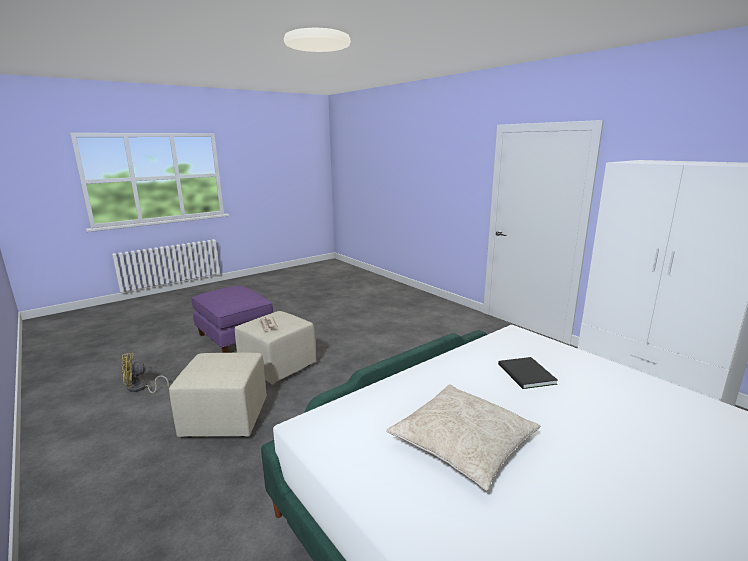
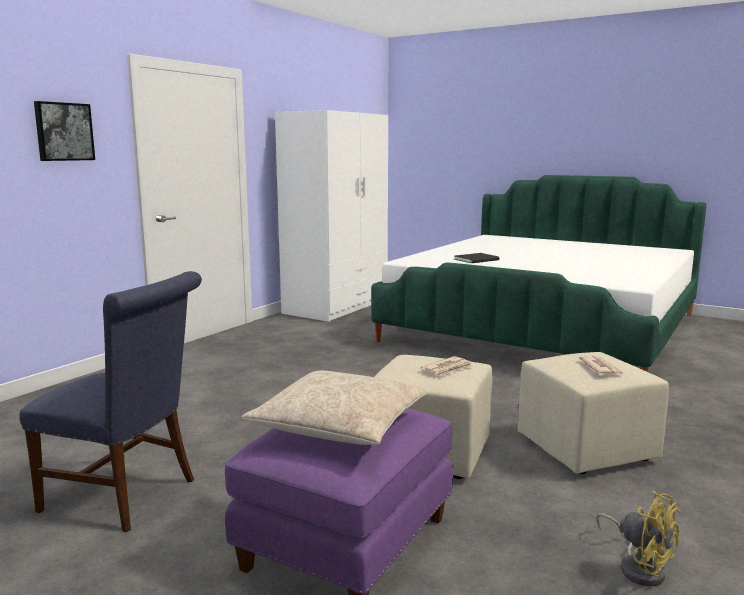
camera: 110 degrees left, 5 degrees down
(210, 365) = (601, 368): none -> newspaper
(309, 309) = (127, 495): none -> blue chair
(456, 173) = (63, 131): none -> picture
(463, 443) = (579, 265): beige pillow -> beige pillow (339, 425)

